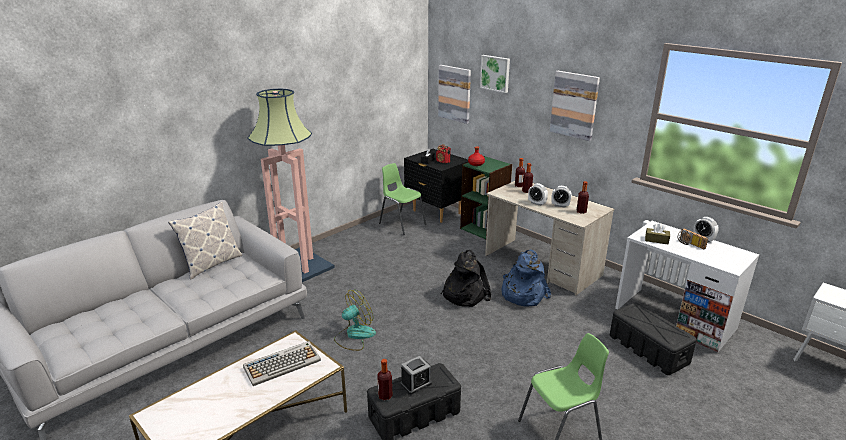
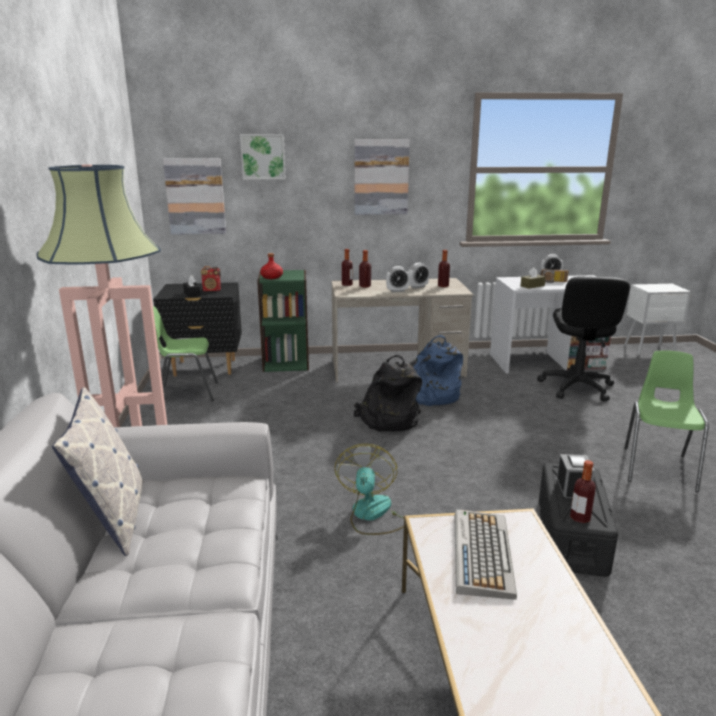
camera: 50 degrees left, 5 degrees down
(647, 349) = (576, 387): black storage box -> black office chair

